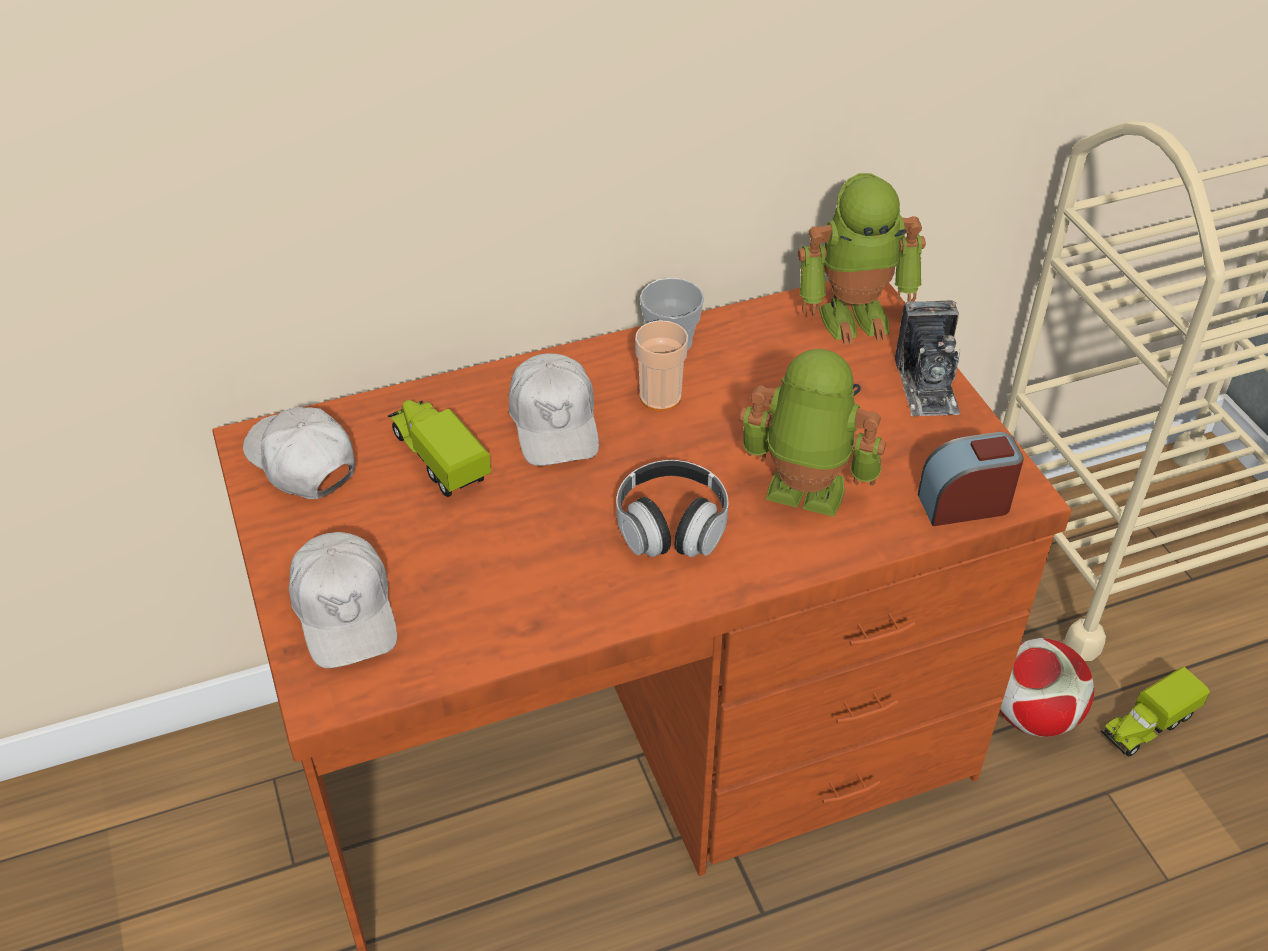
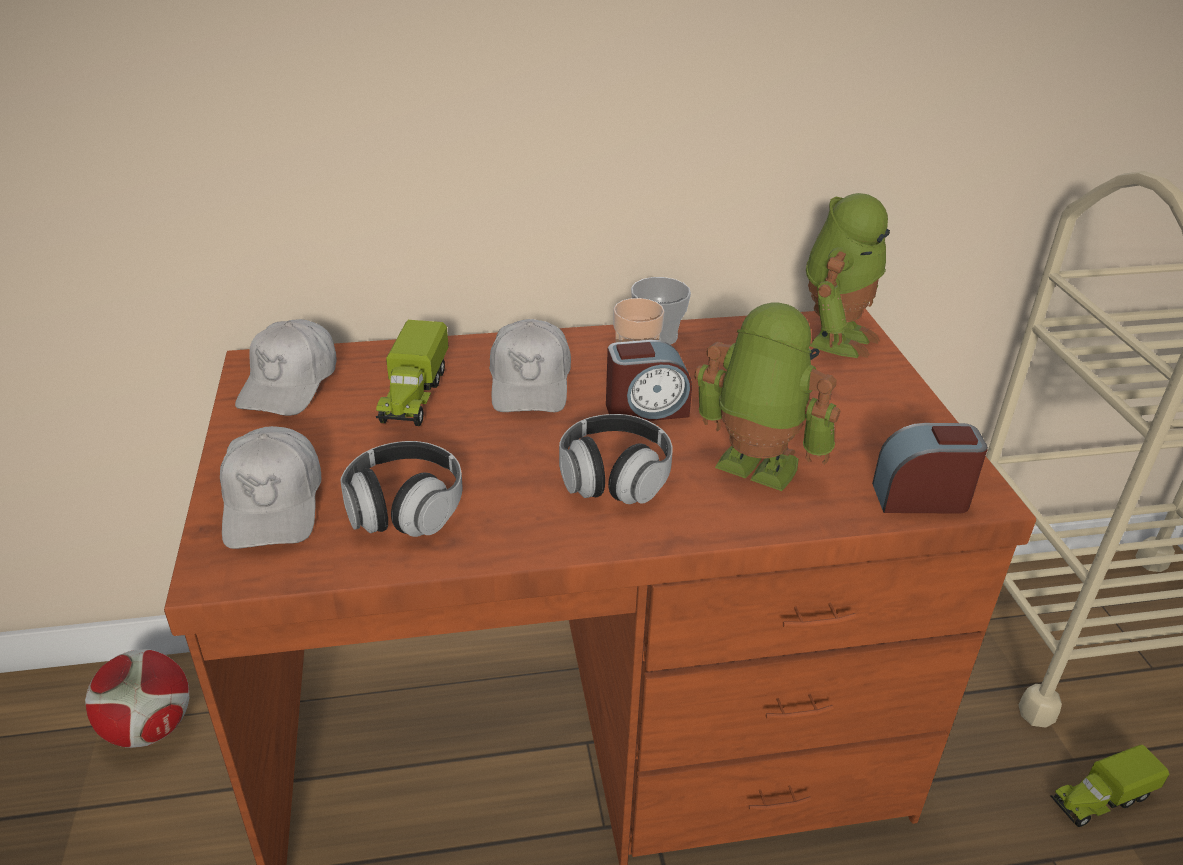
camera: 10 degrees right, 10 degrees down
(301, 462) = (290, 383): white cap -> white cap turned 135 degrees counterclockwise
(439, 459) = (414, 396): toy truck -> toy truck turned 150 degrees counterclockwise
(478, 596) = (405, 509): none -> headphones
(682, 438) = (646, 409): none -> alarm clock
(854, 315) = (835, 337): toy robot -> toy robot turned 60 degrees counterclockwise
(927, 385) = (896, 397): camera -> none
(1033, 715) = (980, 769): football -> football (150, 728)

